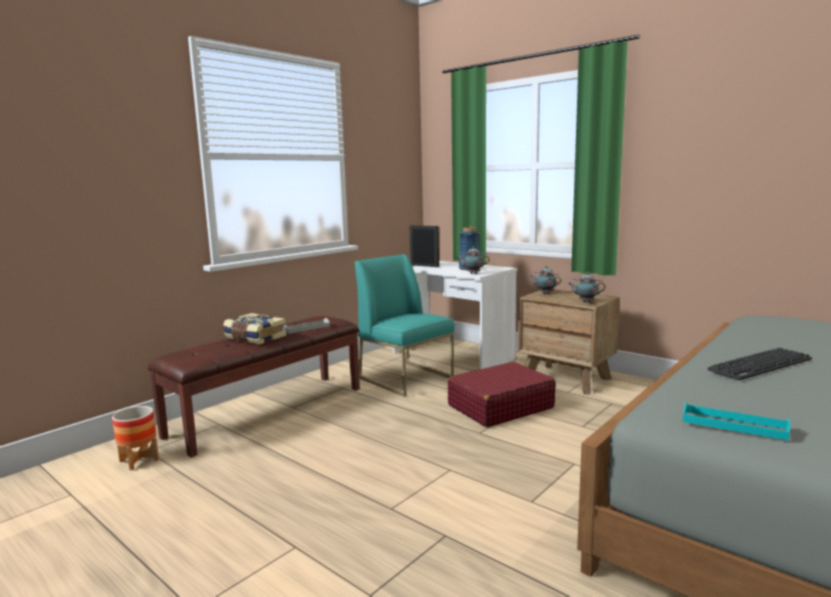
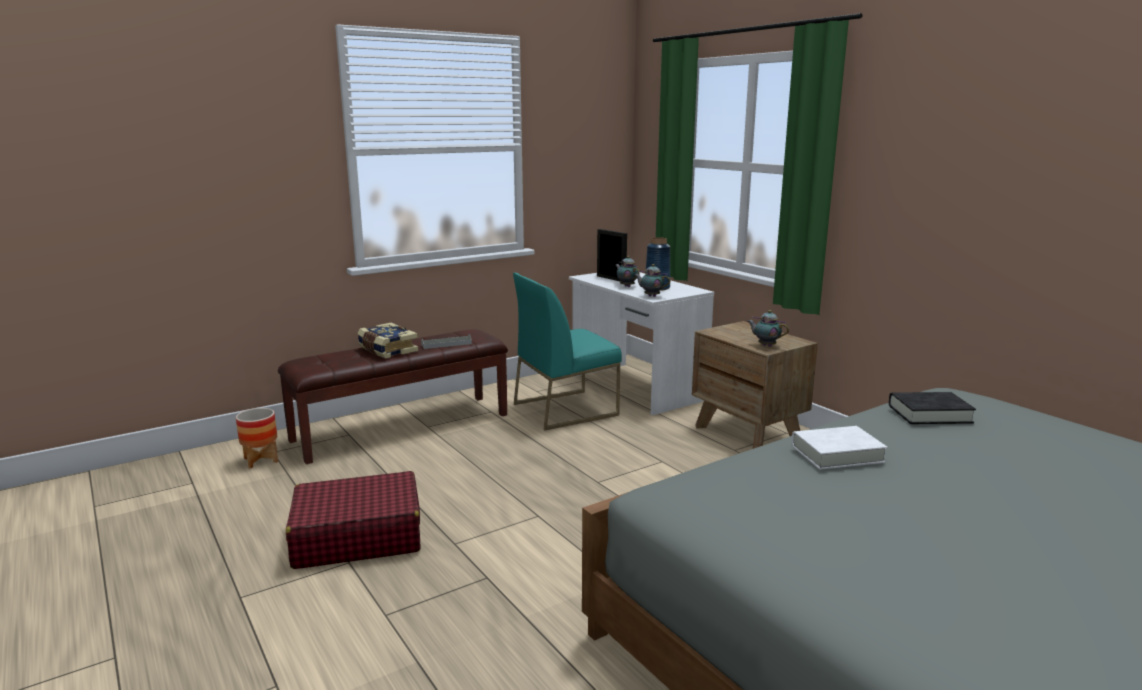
camera: 15 degrees right, 5 degrees up
(407, 378) = (565, 409): turquoise chair -> turquoise chair turned 90 degrees counterclockwise
(500, 407) = (642, 456): red suitcase -> red suitcase (357, 536)
(545, 293) = (732, 328): teapot -> teapot (626, 286)
(733, 425) = (708, 513): turquoise tray -> none
(760, 365) = (837, 454): keyboard -> white book
(778, 330) = (929, 414): none -> black book

